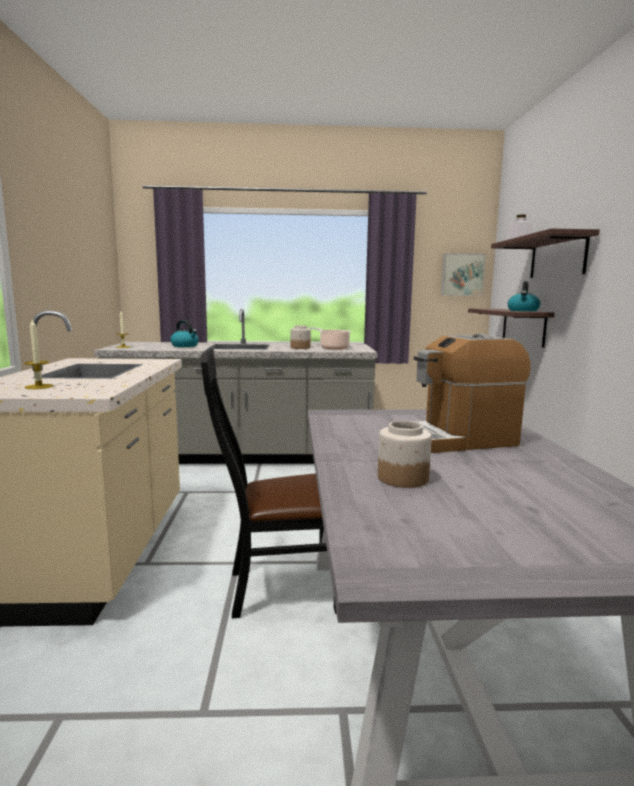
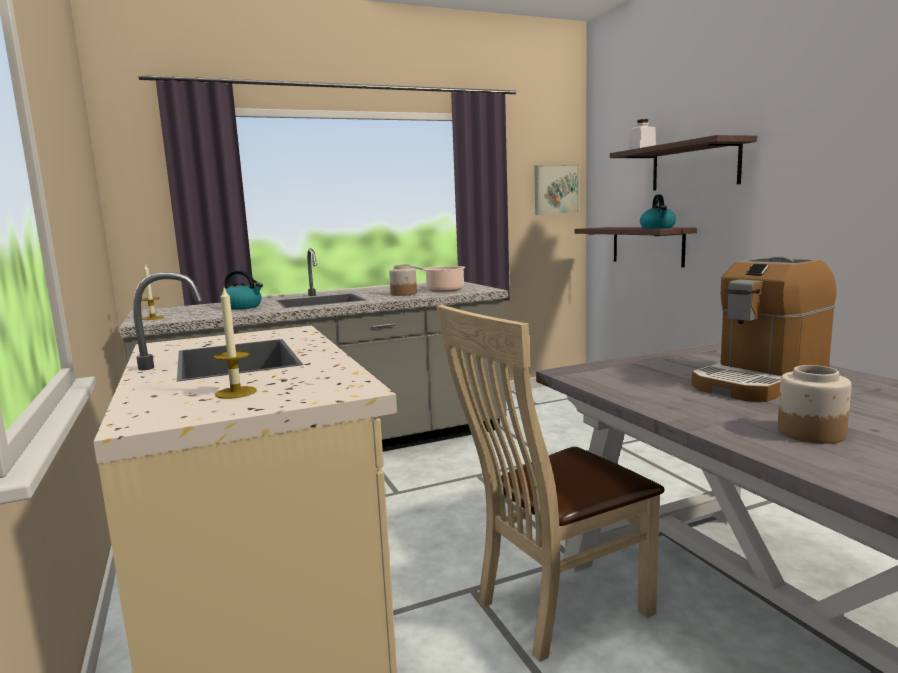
camera: 20 degrees left, 0 degrees up
(276, 589) = (553, 608): black chair -> beige chair

